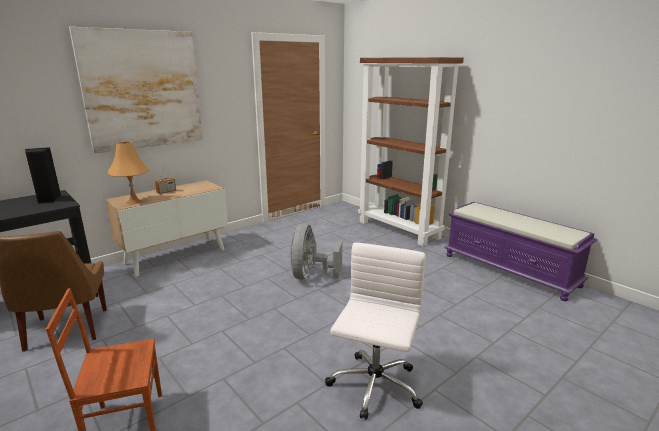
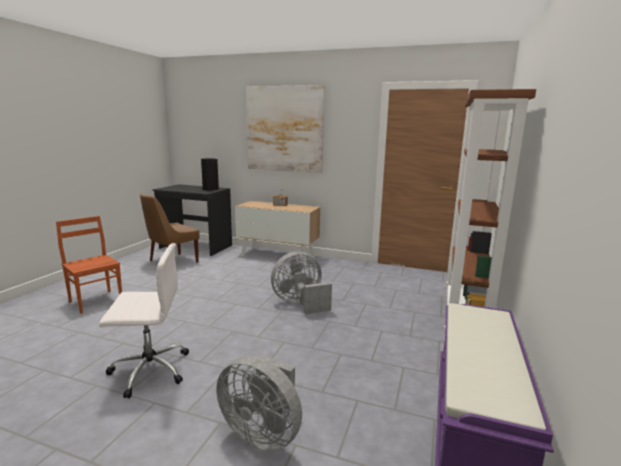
camera: 60 degrees right, 5 degrees down
(134, 202) = (252, 205): orange table lamp -> none
(494, 340) = (263, 433): none -> grey fan

